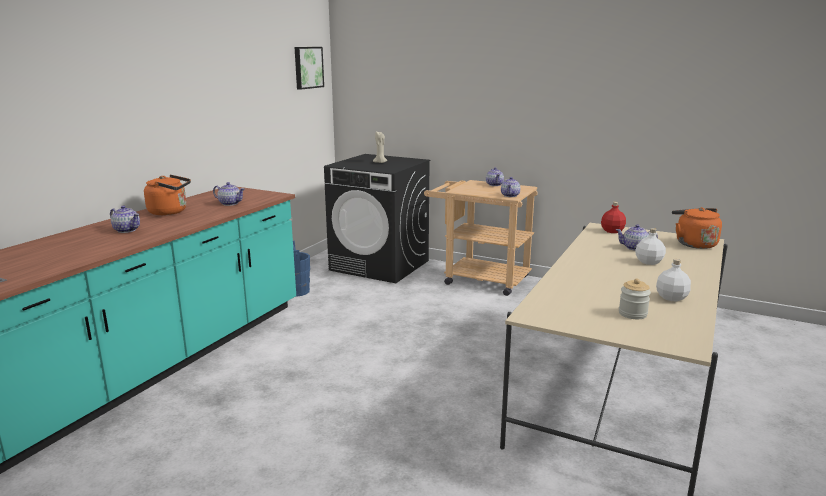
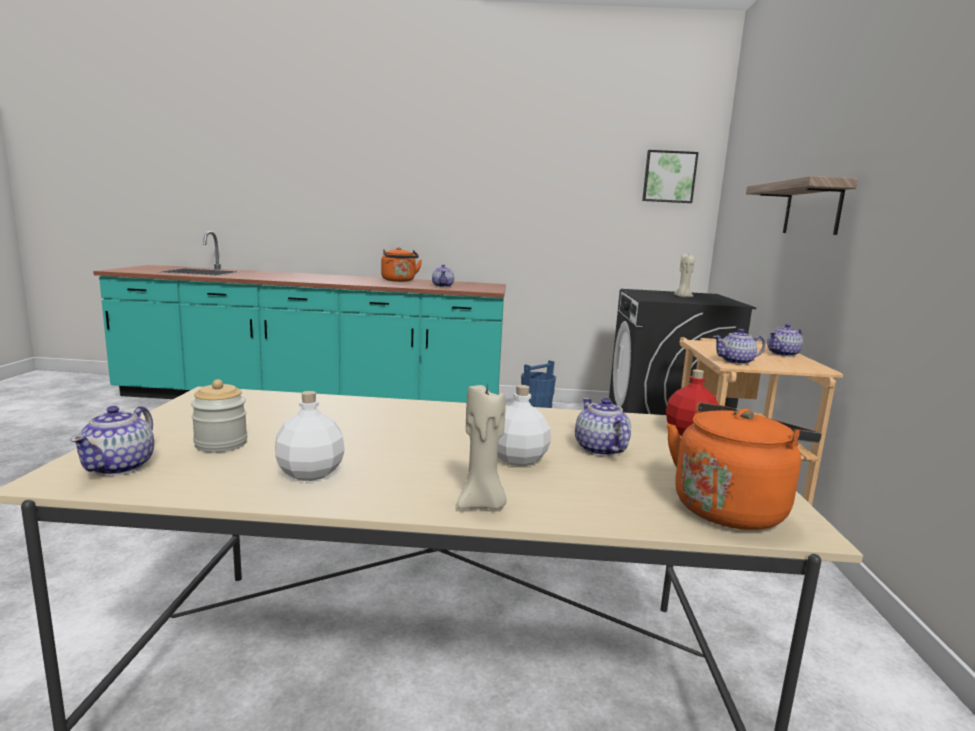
camera: 65 degrees right, 5 degrees down
(127, 230) = (340, 279): teapot -> teapot (120, 466)
(476, 98) = (812, 209): none -> shelf
(699, 274) = (482, 504): none -> beige candle

